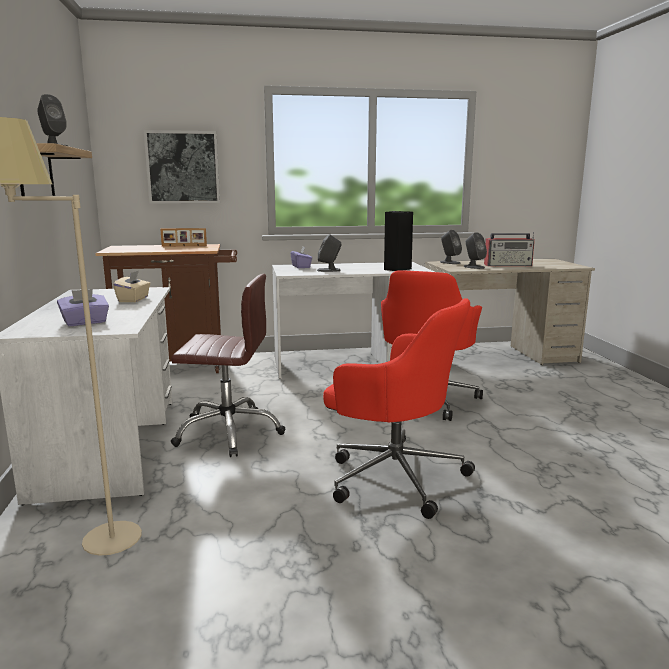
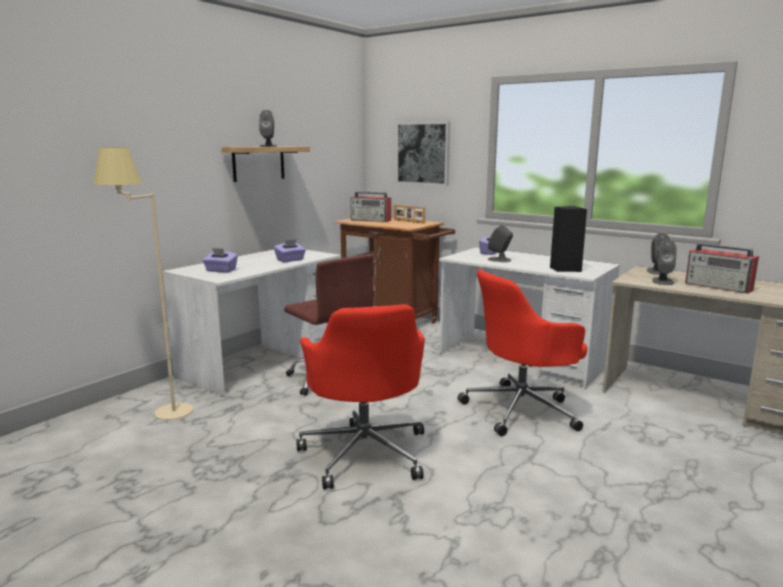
camera: 45 degrees right, 0 degrees up
(134, 299) = (290, 260): beige tissue box -> purple tissue box
(138, 248) = (371, 220): none -> radio

